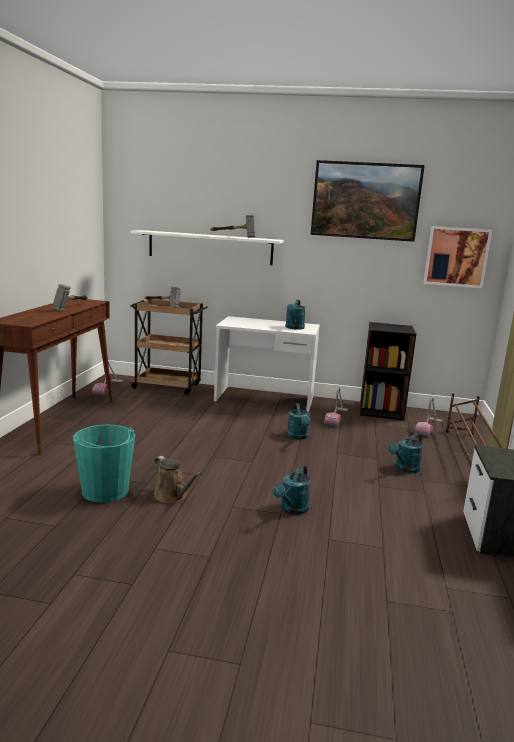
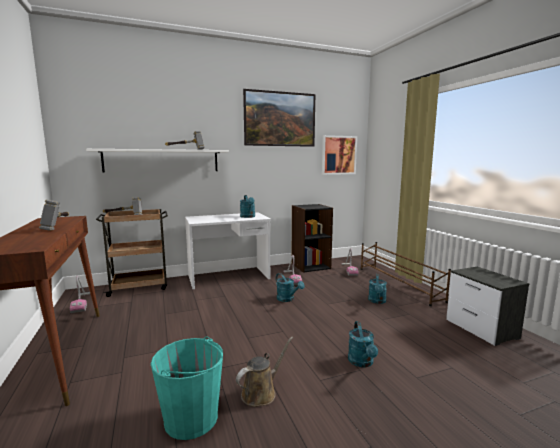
camera: 30 degrees left, 5 degrees down
(172, 496) = (261, 392): brown watering can -> brown watering can turned 60 degrees counterclockwise

